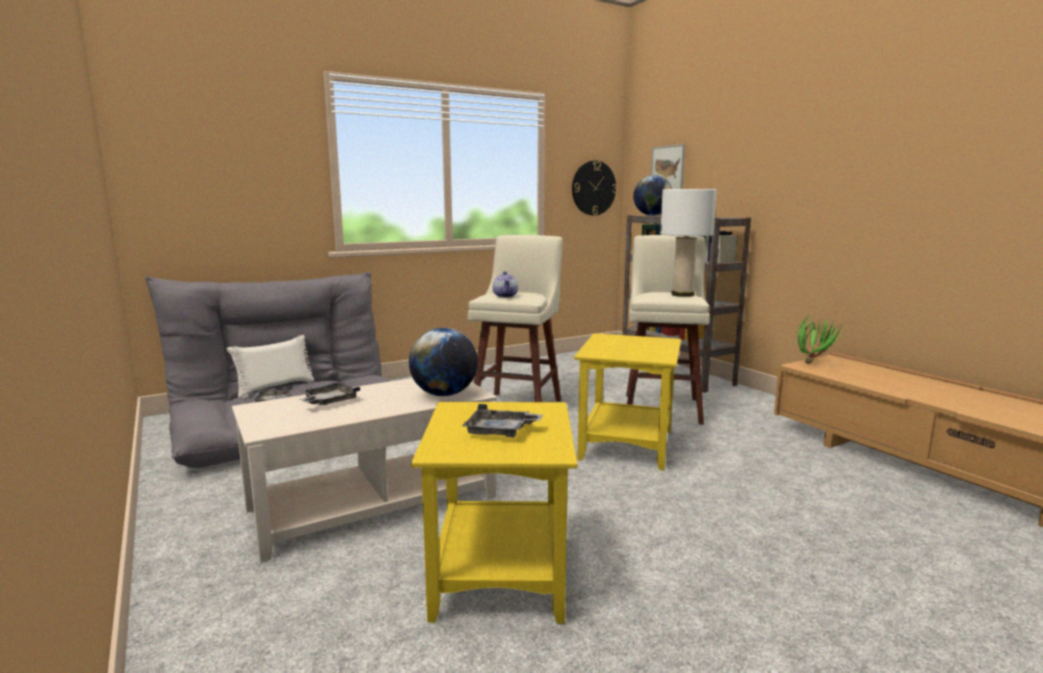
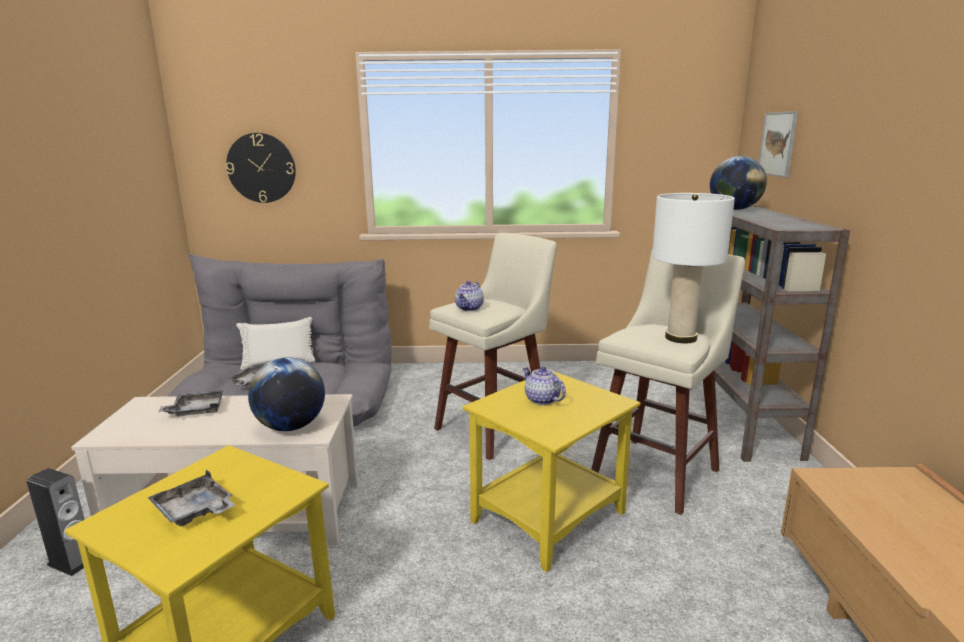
camera: 30 degrees right, 5 degrees up
(245, 579) = (72, 562): none -> speaker
(593, 188) = (688, 165): wall clock -> wall clock (261, 168)
(620, 346) = (541, 399): none -> teapot
(813, 363) = (856, 478): potted plant -> none

